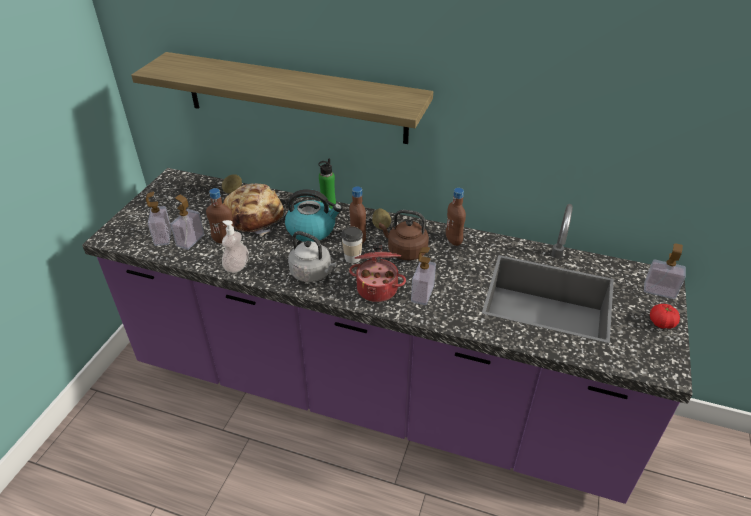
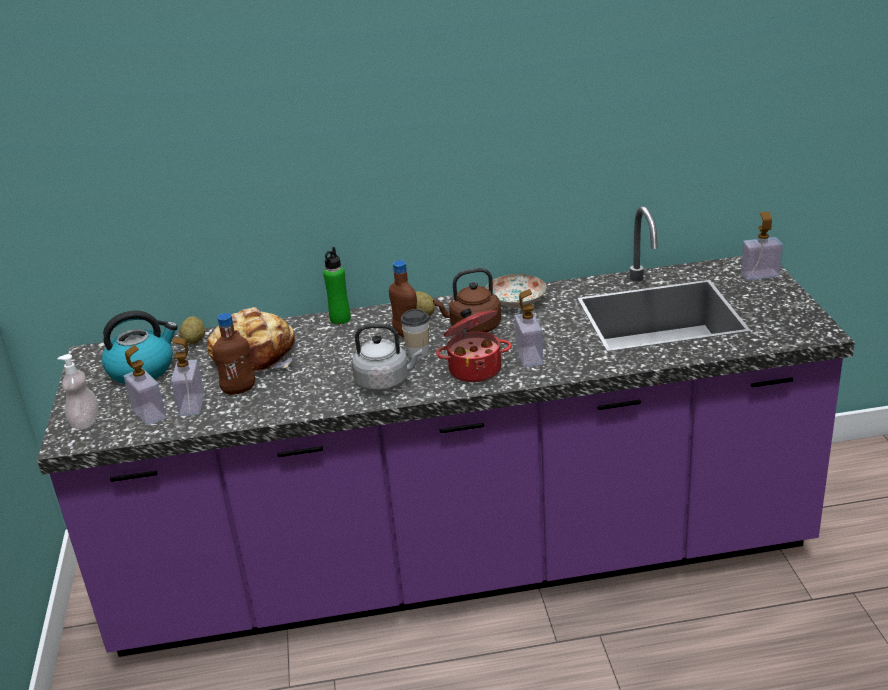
camera: 25 degrees left, 10 degrees down
(237, 267) = (283, 408): soap dispenser -> soap dispenser (85, 422)
(294, 98) = (266, 182): shelf -> none
(312, 230) = (341, 344): kettle -> kettle (142, 369)
(453, 240) = (517, 301): brown bottle -> plate
(661, 323) = (783, 299): tomato -> none

